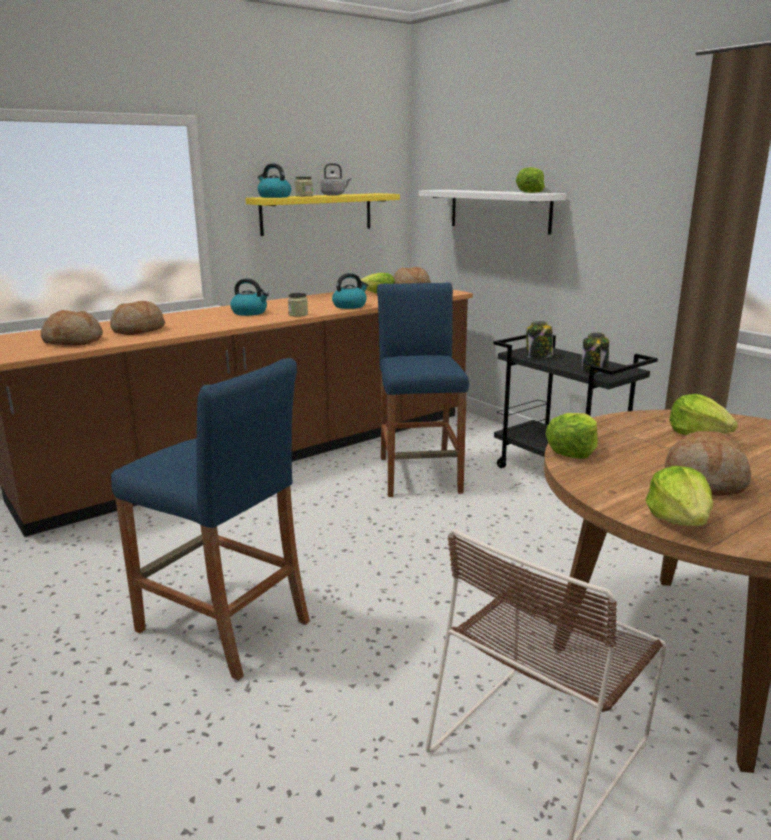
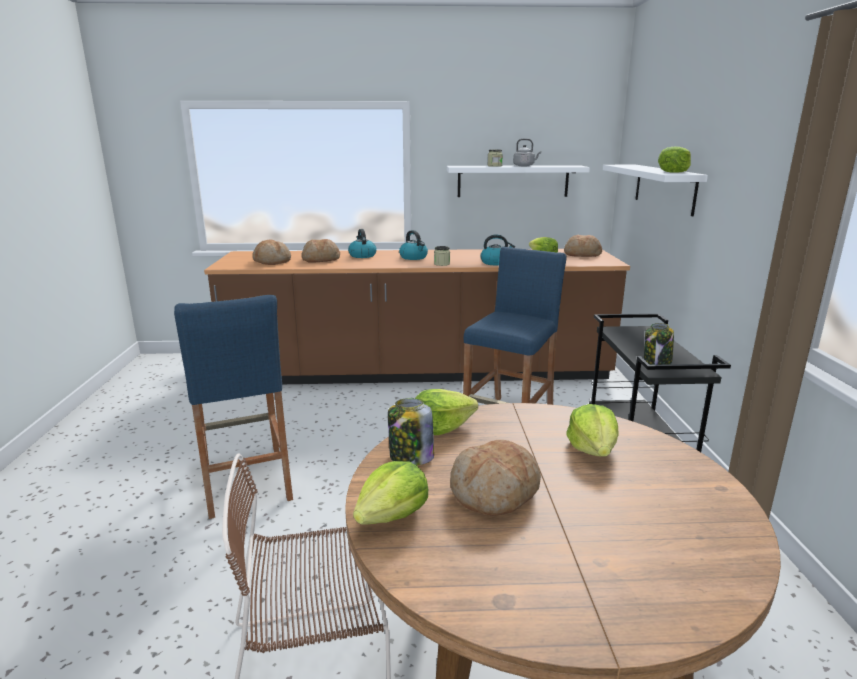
camera: 35 degrees right, 0 degrees up
(274, 197) = (466, 166): kettle -> kettle (362, 255)
(317, 213) = (513, 181): yellow shelf -> white shelf
(538, 357) = (628, 337): jar -> jar (410, 457)

